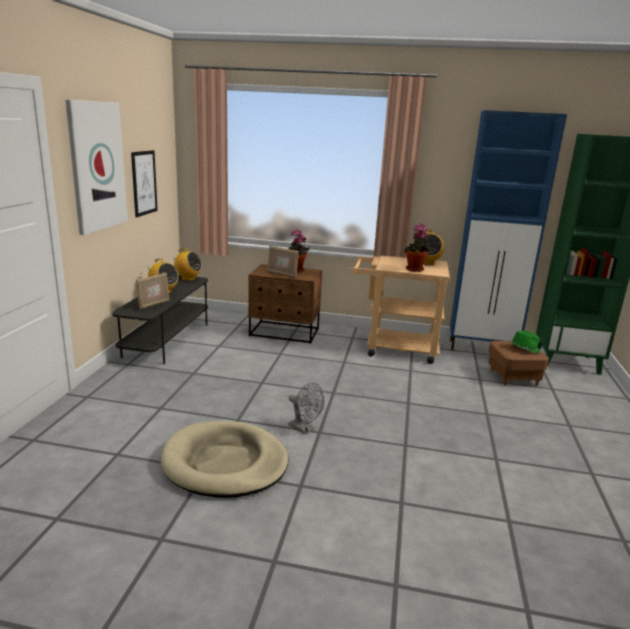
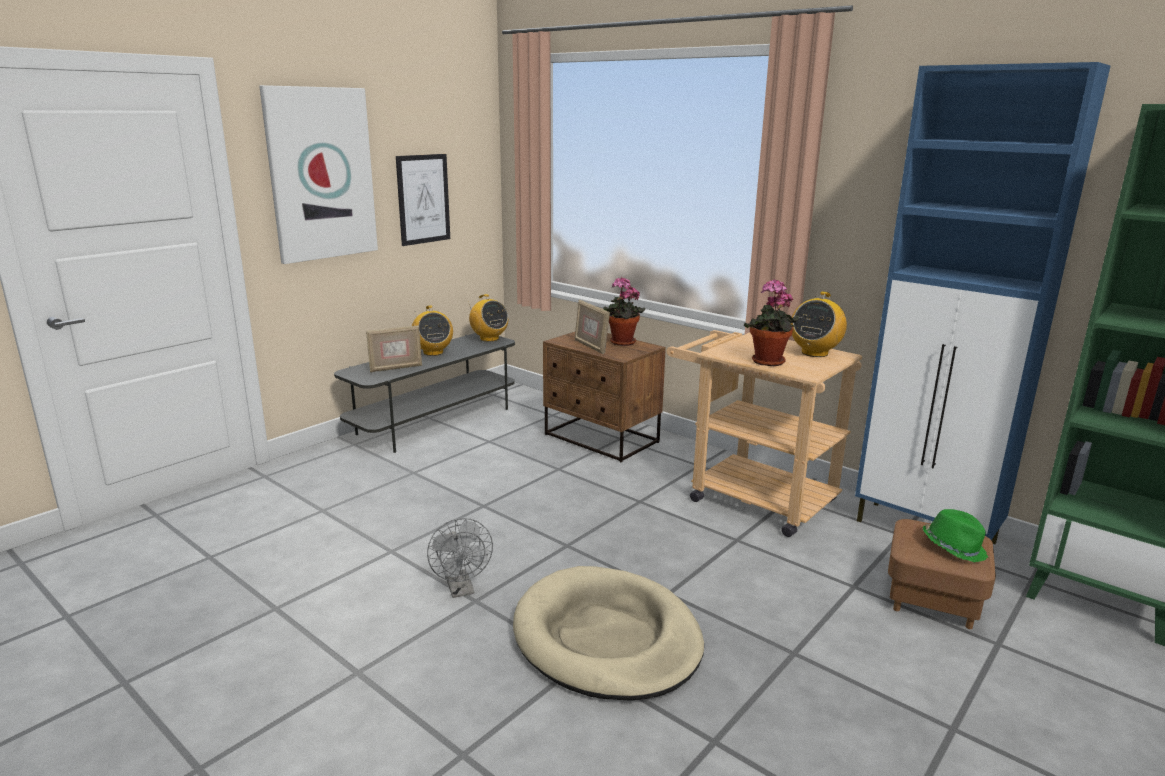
camera: 30 degrees right, 0 degrees up
(225, 463) = (305, 607): beige dog bed -> beige dog bed (607, 639)

